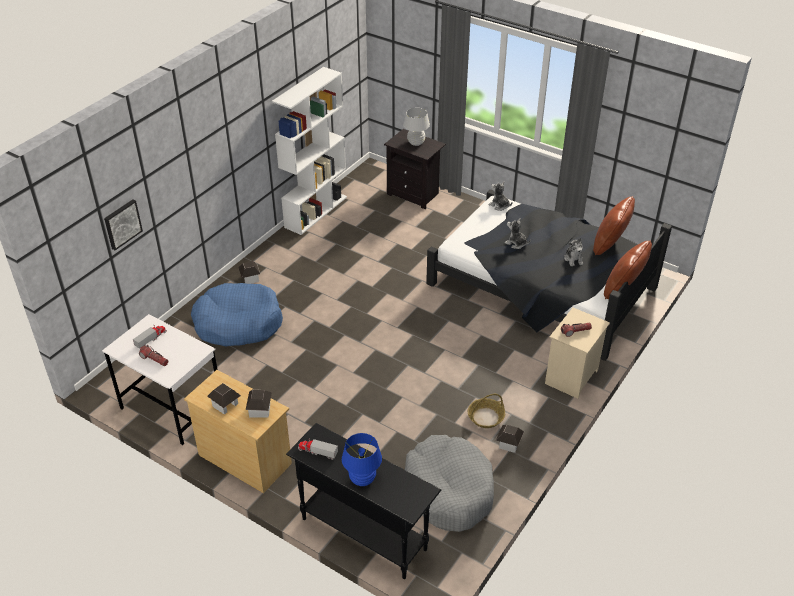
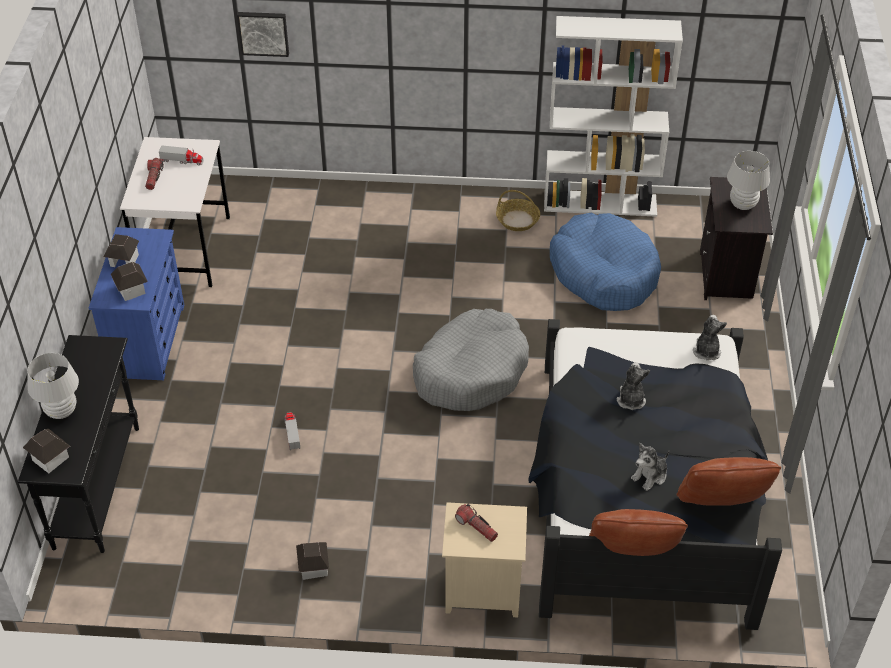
camera: 60 degrees right, 5 degrees up
(238, 323) = (347, 235): blue dog bed -> blue dog bed (604, 273)
(244, 458) = (148, 340): beige dresser -> blue dresser
(250, 278) = (428, 208): toy house -> toy house (50, 458)
(317, 452) = (83, 358): toy truck -> toy truck (292, 433)
(362, 479) = (61, 411): blue table lamp -> white table lamp
(449, 490) = (202, 537): grey dog bed -> grey dog bed (471, 371)
(486, 417) = (345, 525): basket -> basket (518, 220)

